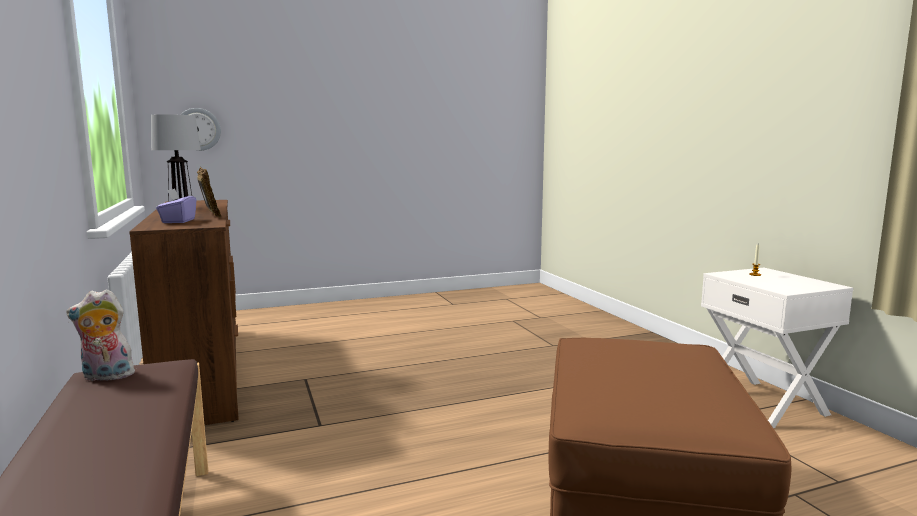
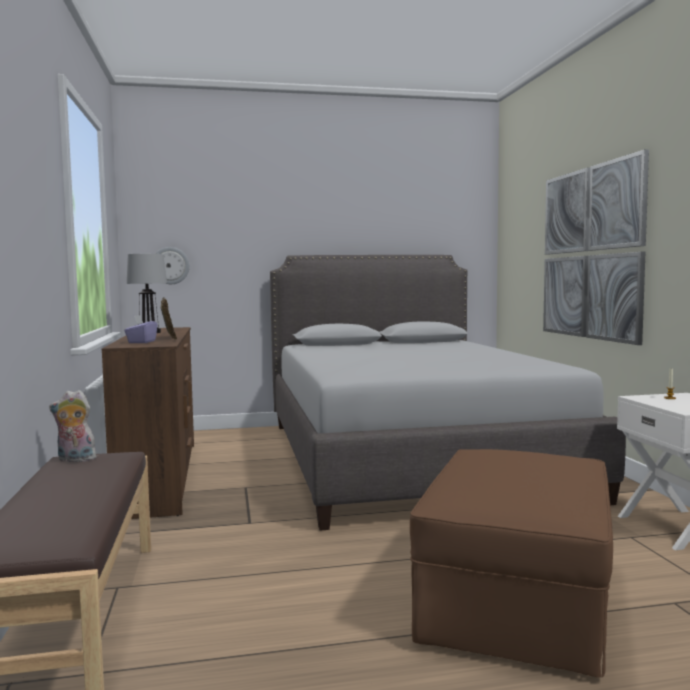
camera: 10 degrees right, 5 degrees down
(473, 334) = (410, 457): none -> grey bed
(654, 124) = (590, 253): none -> picture

